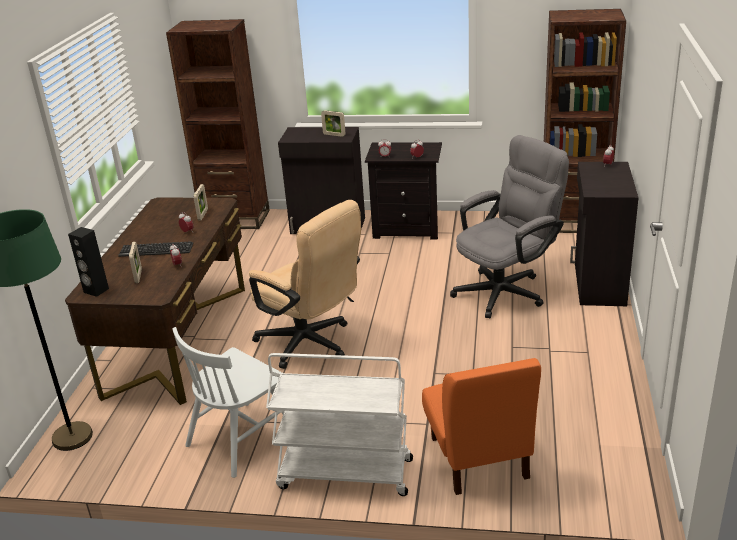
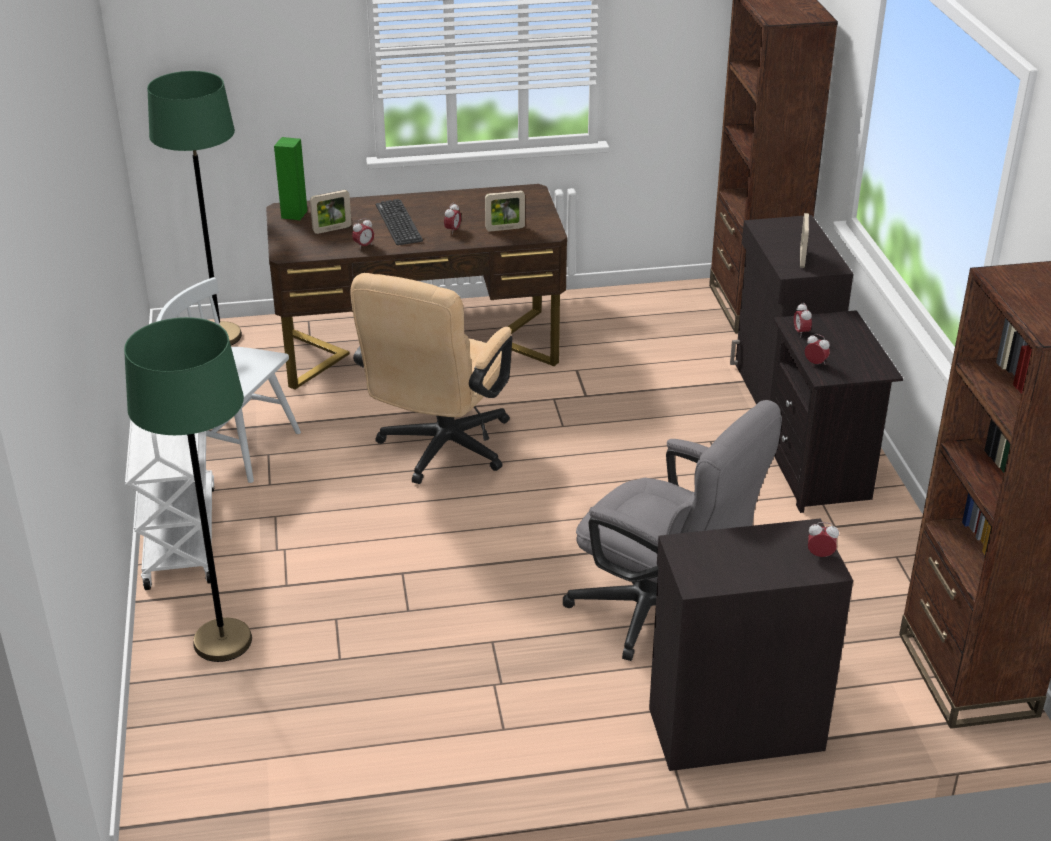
camera: 70 degrees right, 5 degrees up
(96, 290) = (294, 214): black speaker -> green speaker
(478, 458) = (222, 642): orange chair -> green floor lamp

